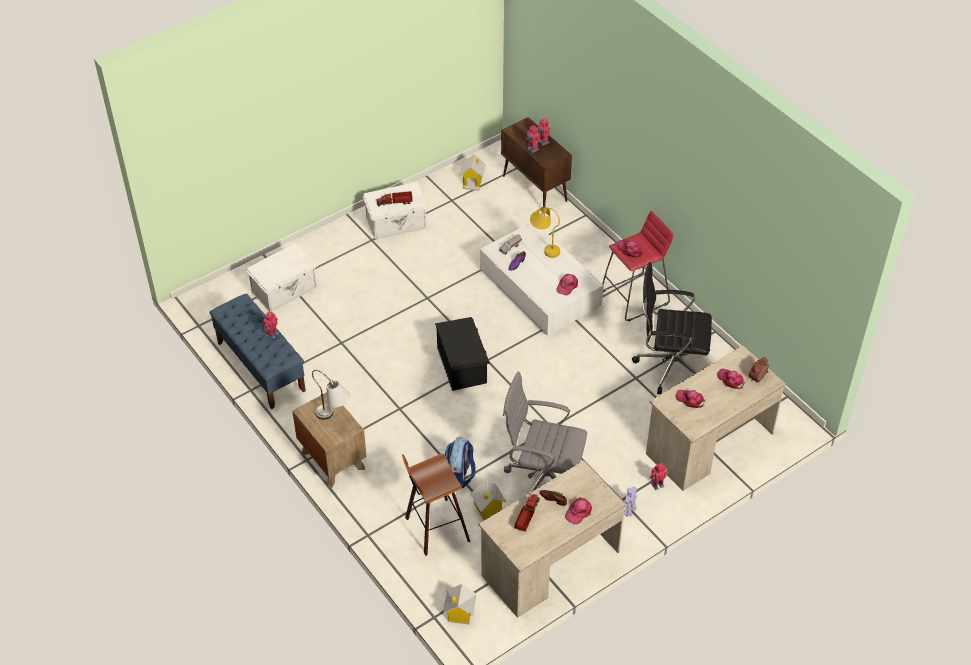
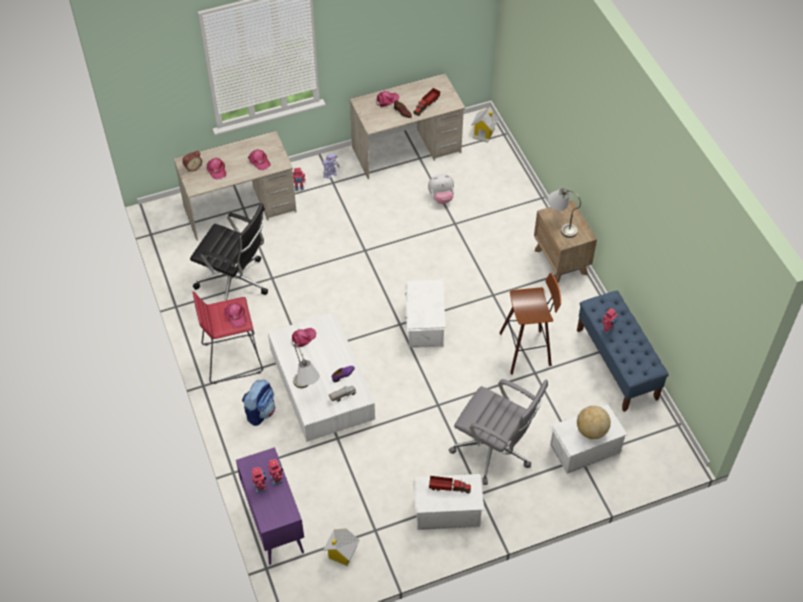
camera: 165 degrees left, 5 degrees up
(279, 264) = (591, 431): none -> globe
(435, 529) = (487, 191): stool -> stool (527, 349)
(459, 476) = (456, 227): backpack -> backpack (260, 411)
(462, 365) = (424, 324): black storage box -> white storage box
(487, 508) = (441, 197): toy house -> plush toy
(535, 189) = (274, 523): brown cabinet -> purple cabinet
(543, 479) = (388, 210): grey office chair -> grey office chair (494, 450)
(544, 246) = (306, 390): yellow table lamp -> grey table lamp

